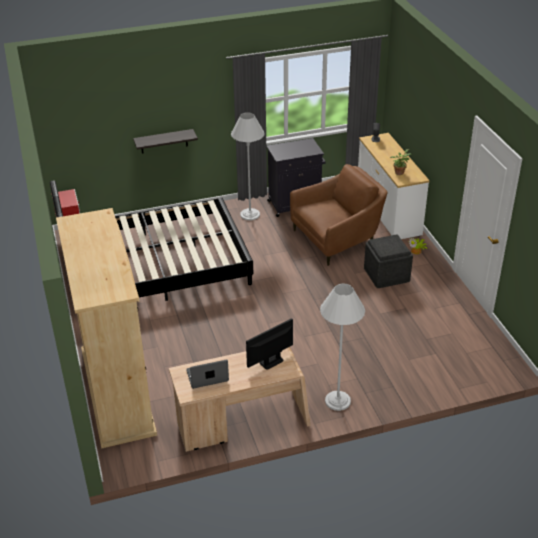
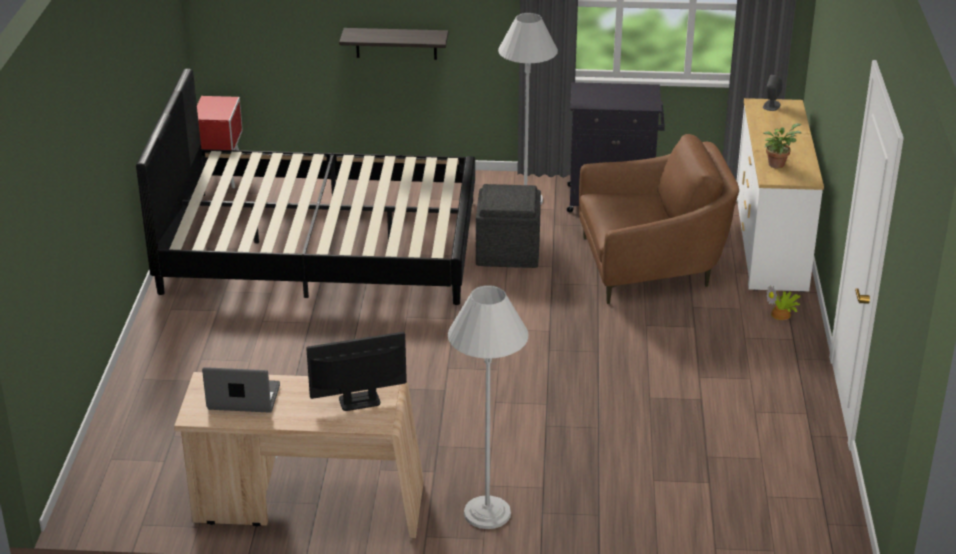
camera: 20 degrees right, 5 degrees down
(117, 390) = (147, 409): beige wardrobe -> none
(386, 275) = (700, 340): grey ottoman -> grey ottoman (507, 251)

